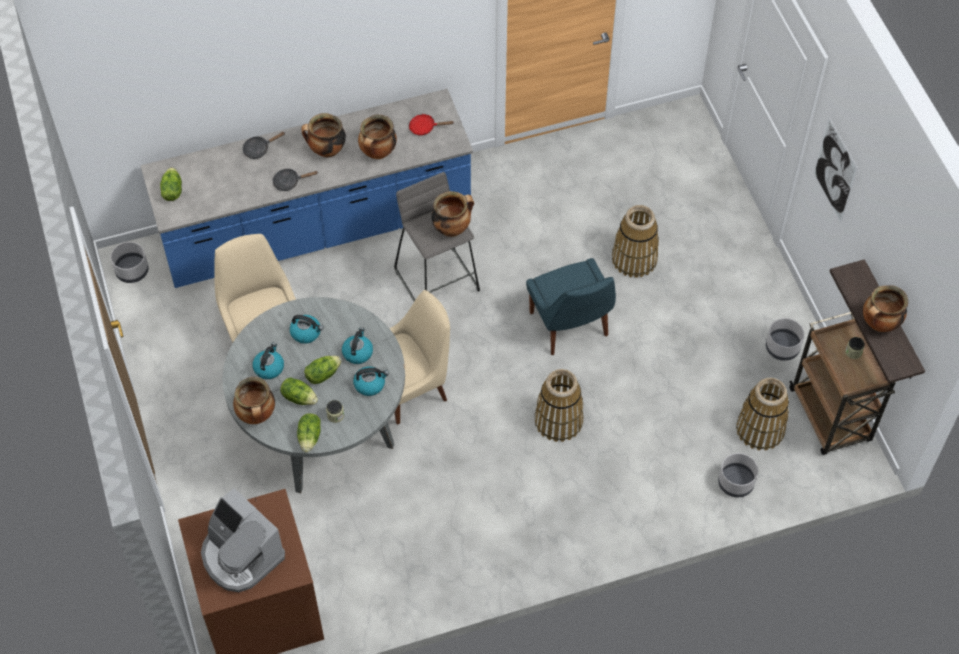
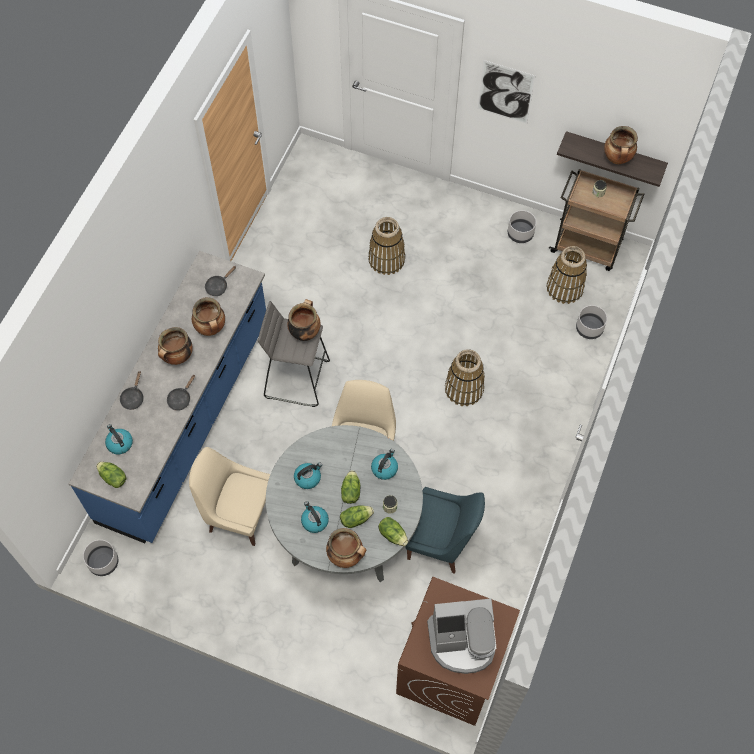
camera: 50 degrees left, 5 degrees up
(357, 352) = (352, 458): kettle -> kettle (119, 443)
(425, 127) = (218, 286): red frying pan -> black frying pan
(570, 326) = (402, 331): blue chair -> blue chair (441, 542)

